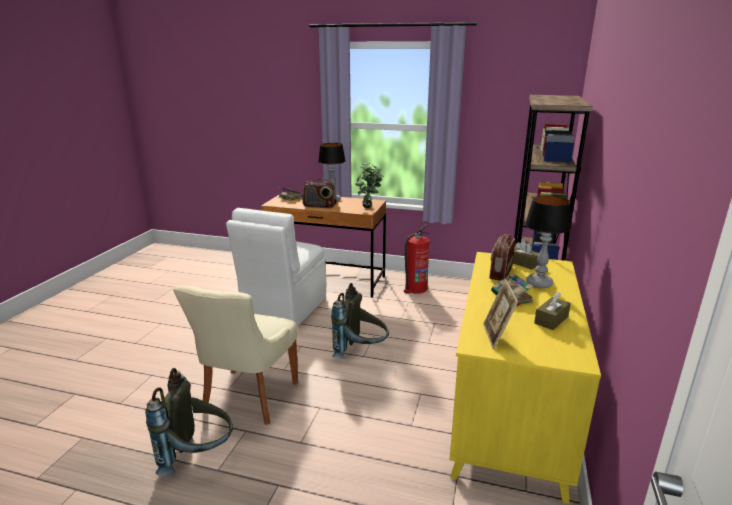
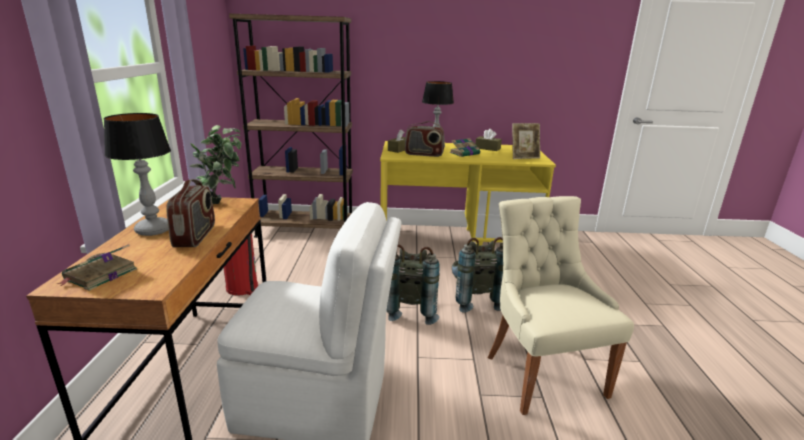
camera: 105 degrees left, 0 degrees up
(198, 457) = (643, 379): grey backpack -> grey backpack (474, 299)
(248, 398) = (542, 373): beige chair -> beige chair turned 105 degrees counterclockwise

